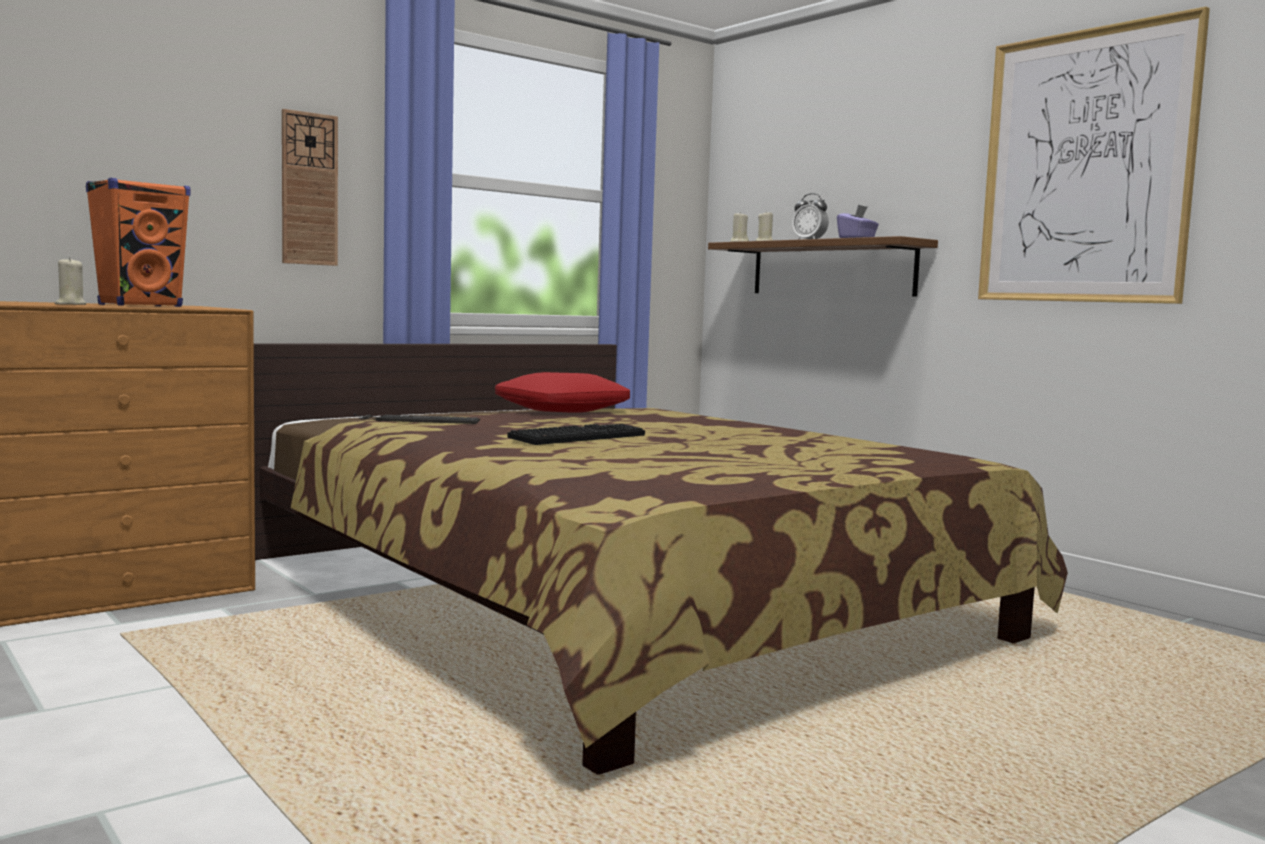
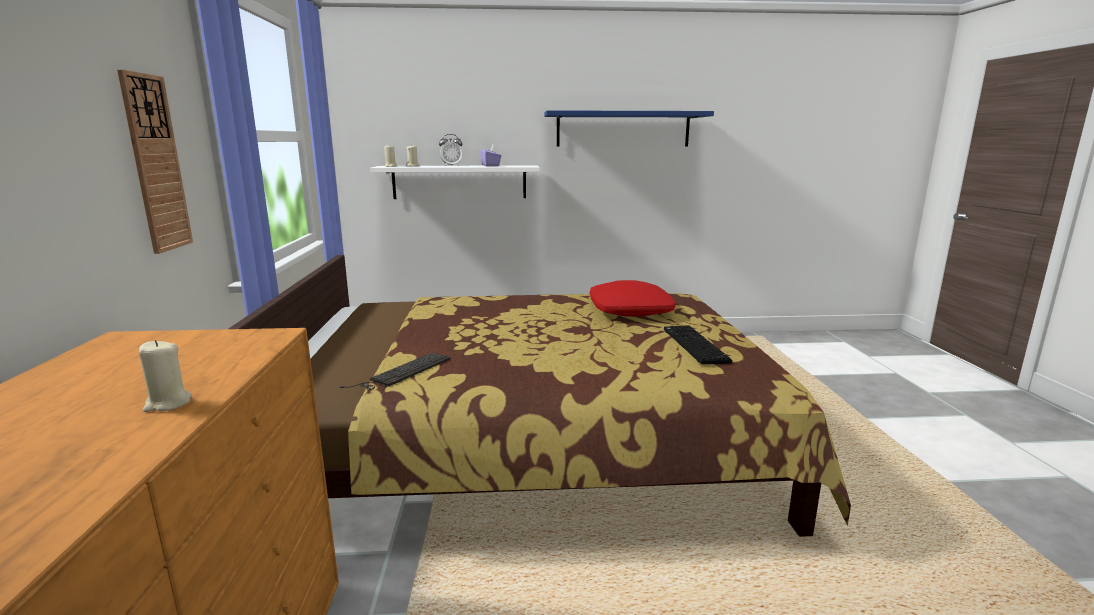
camera: 55 degrees left, 10 degrees up
(141, 306) = (201, 367): orange speaker -> none
(562, 409) = (407, 321): red pillow -> red pillow (629, 310)
(577, 437) = (552, 347): keyboard -> keyboard (693, 345)
(831, 269) = (459, 182): brown shelf -> white shelf
(1085, 167) = (623, 129): picture -> blue shelf

